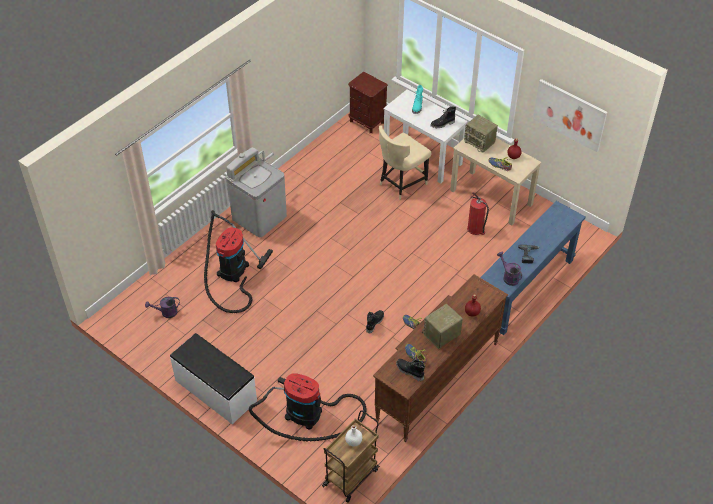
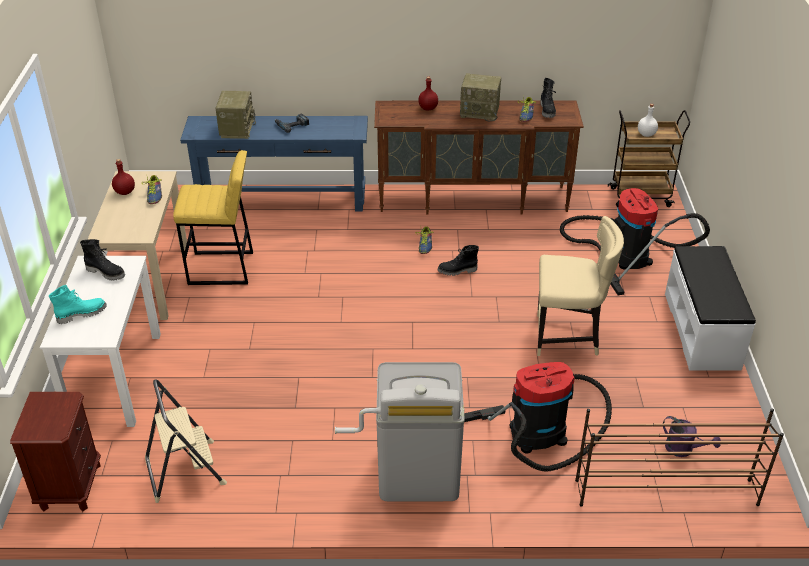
camera: 130 degrees left, 10 degrees down
(157, 287) = (665, 492): none -> brown shoe rack
(341, 153) = (181, 471): none -> beige step ladder
(401, 183) = (195, 369): beige chair -> beige chair (568, 337)
(475, 229) = (223, 268): fire extinguisher -> yellow stool
(480, 142) = (118, 226): radio -> radio (236, 129)
(508, 277) = (339, 124): purple watering can -> none
(569, 114) = (79, 79): picture -> none

